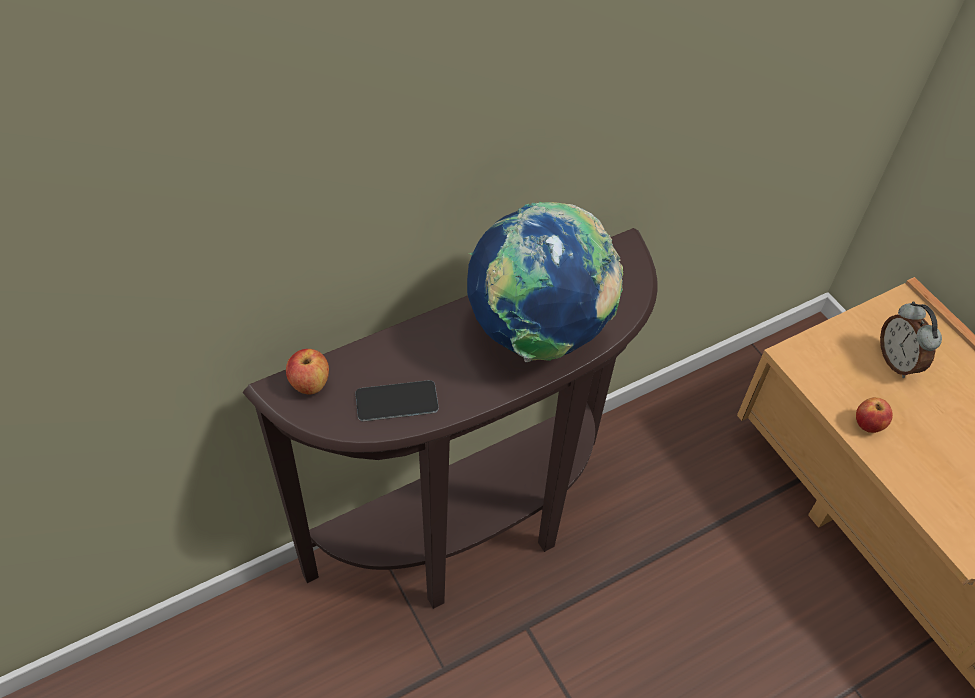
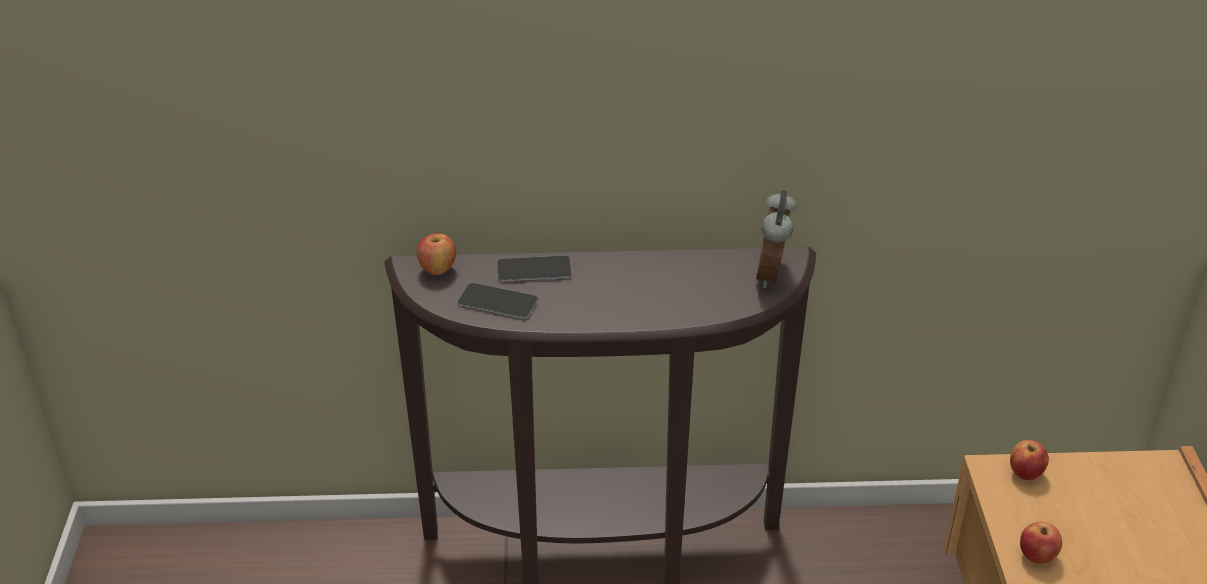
camera: 30 degrees right, 15 degrees down
(406, 347) = (534, 270): none -> phone
(538, 332) = (657, 293): globe -> none
(817, 349) = (1025, 473): none -> apple
(897, 361) = (1115, 514): alarm clock -> alarm clock (772, 275)

